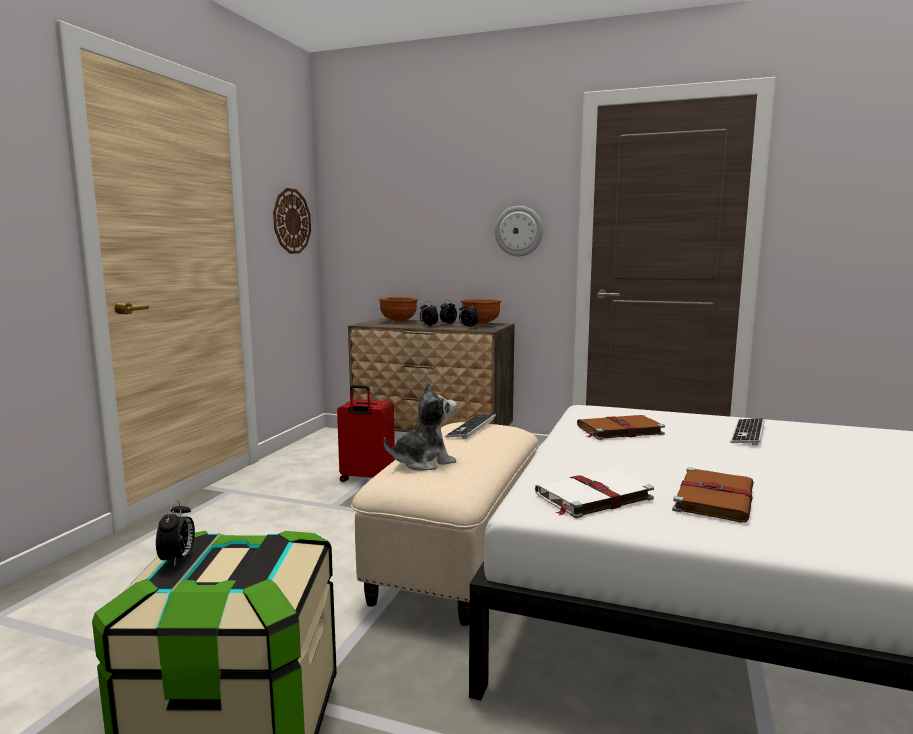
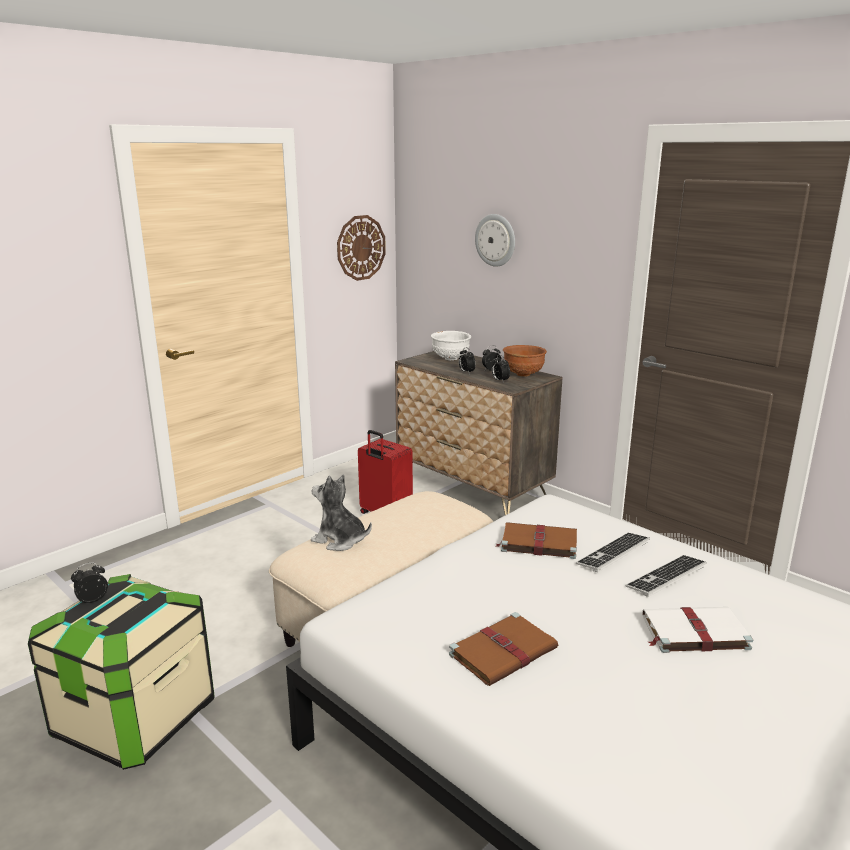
camera: 25 degrees right, 10 degrees up
(178, 559) = (92, 599): alarm clock -> alarm clock turned 150 degrees counterclockwise
(399, 321) = (450, 359): brown bowl -> white bowl
(423, 462) = (340, 540): plush toy -> plush toy turned 150 degrees counterclockwise
(471, 428) = (425, 505): keyboard -> keyboard (613, 553)
(519, 231) = (572, 278): wall clock -> wall clock (495, 240)
(592, 497) = (403, 621): white book -> white book (693, 632)

